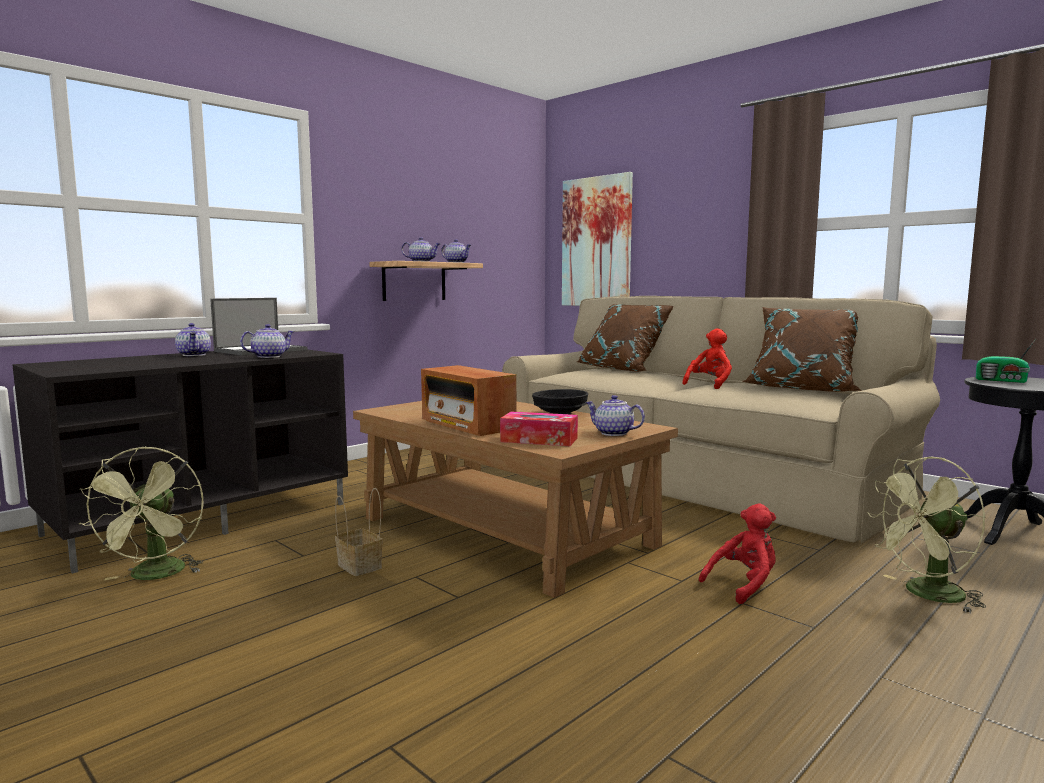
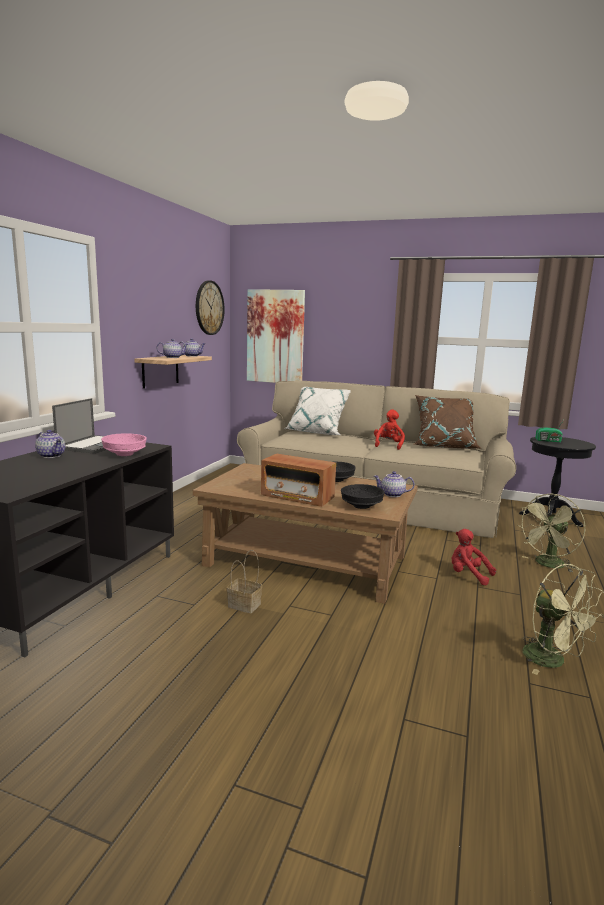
camera: 25 degrees left, 5 degrees up
(155, 576) = (102, 644): green fan -> green fan (552, 661)
(269, 356) = (124, 454): teapot -> pink bowl
(504, 206) = (209, 308): none -> wall clock
(539, 440) = (361, 506): tissue box -> black bowl
(624, 369) = (317, 432): brown pillow -> white pillow
(744, 585) = (468, 575): red plush toy -> red plush toy turned 90 degrees counterclockwise

